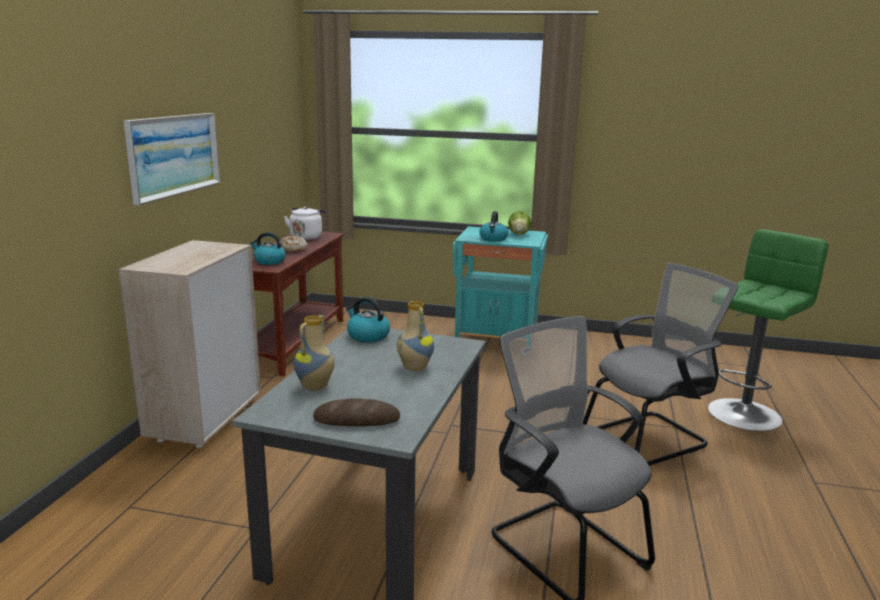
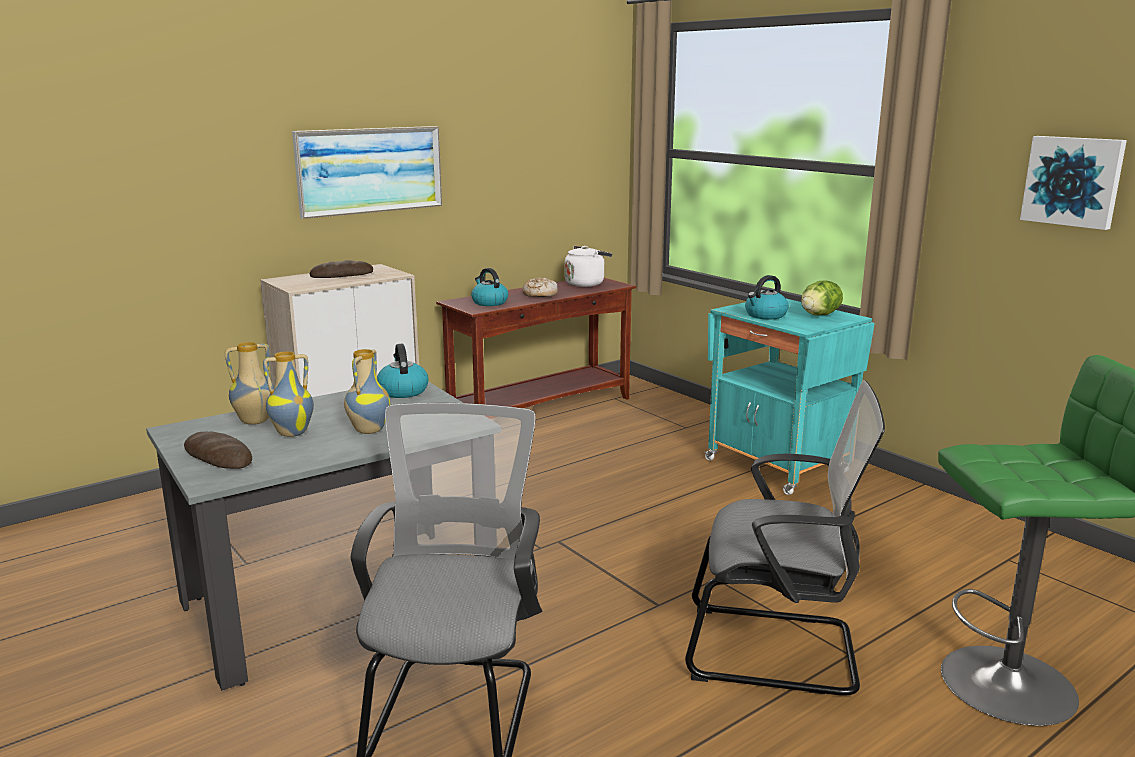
camera: 40 degrees right, 0 degrees up
(188, 253) = (342, 275): none -> bread
(366, 385) = (292, 433): none -> vase
(658, 138) = (1073, 181): none -> picture

